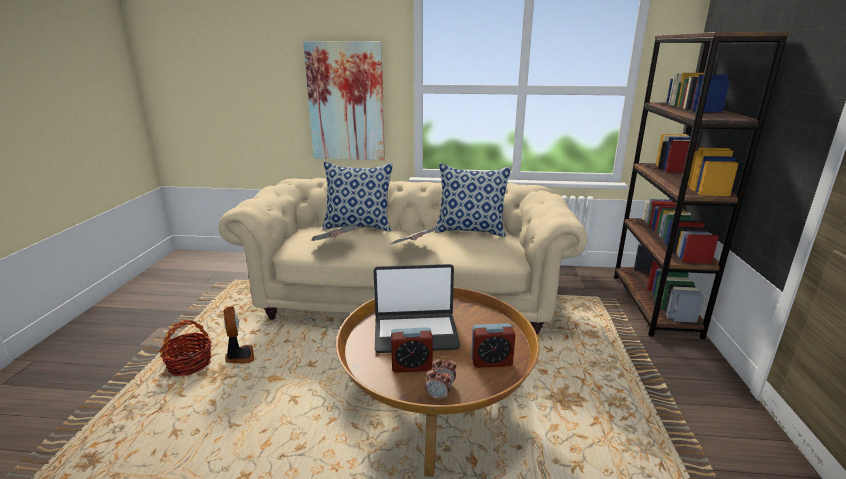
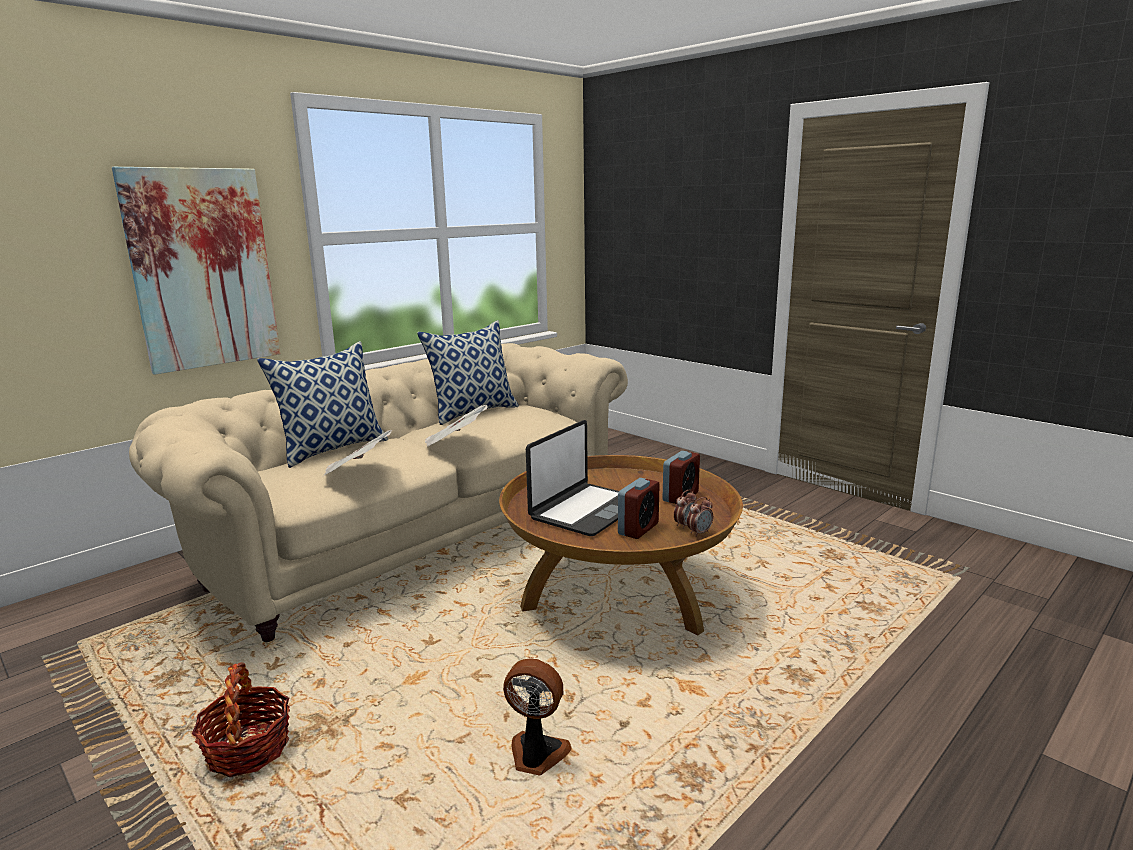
camera: 50 degrees left, 5 degrees down
(239, 356) = (312, 695): fan -> fan (536, 755)
(654, 305) = (631, 446): brown bookcase -> none

